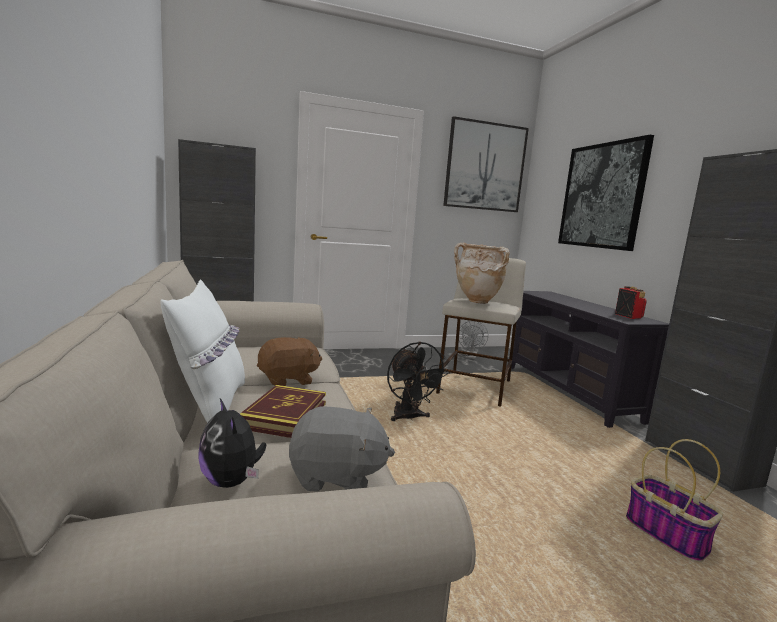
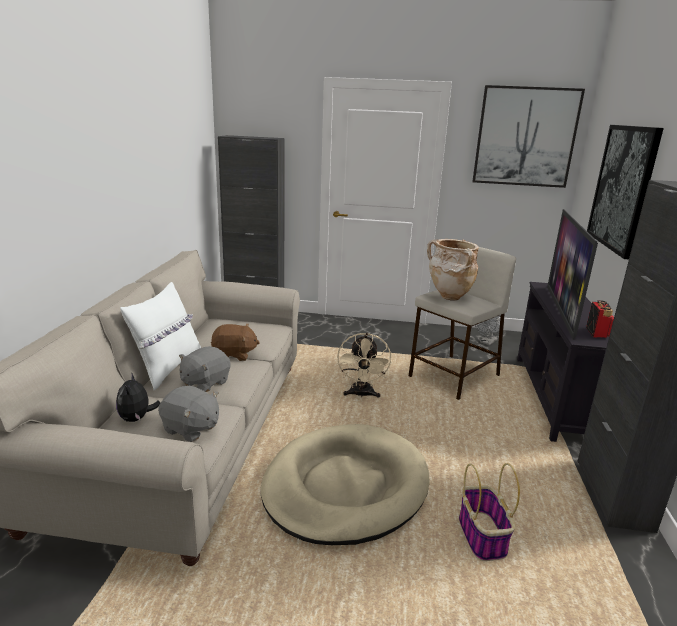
camera: 25 degrees right, 10 degrees up
(285, 415) = (205, 383): book -> grey plush toy
(409, 418) = (361, 395): black fan -> beige fan
(490, 521) = (345, 487): none -> beige dog bed
(576, 305) = (561, 311): none -> television

